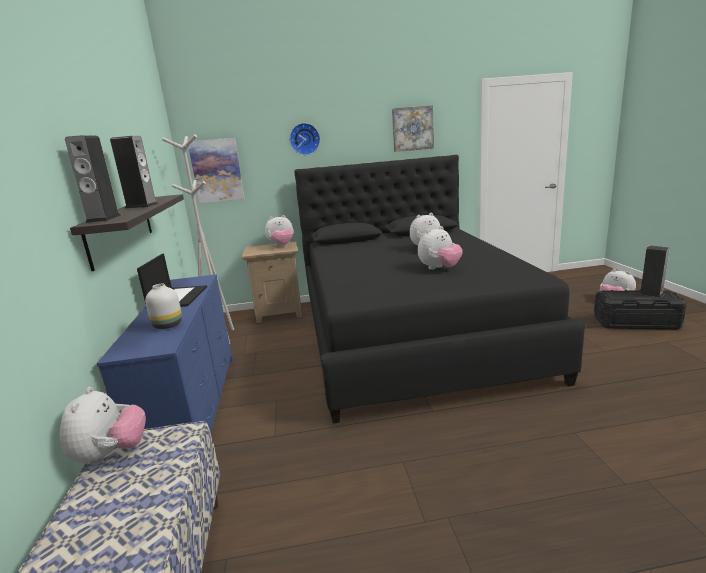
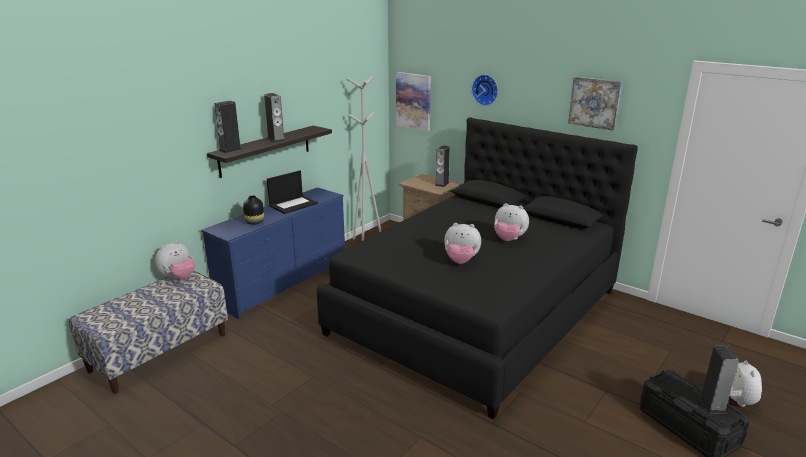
camera: 45 degrees right, 5 degrees up
(168, 325) = (255, 222): white vase -> black vase
(282, 246) = (442, 184): plush toy -> speaker

